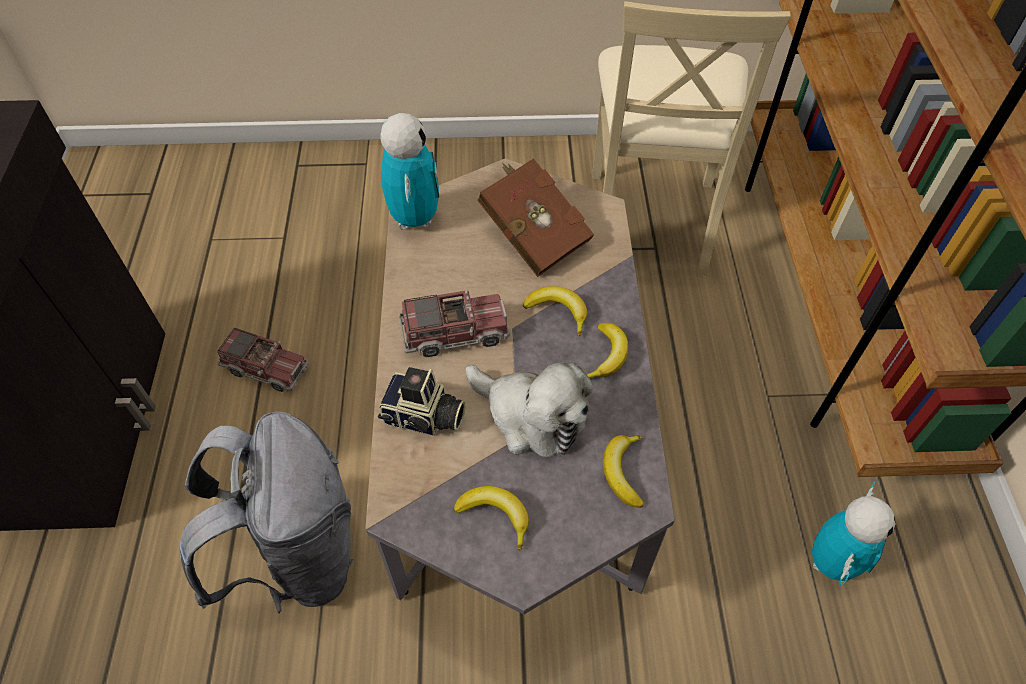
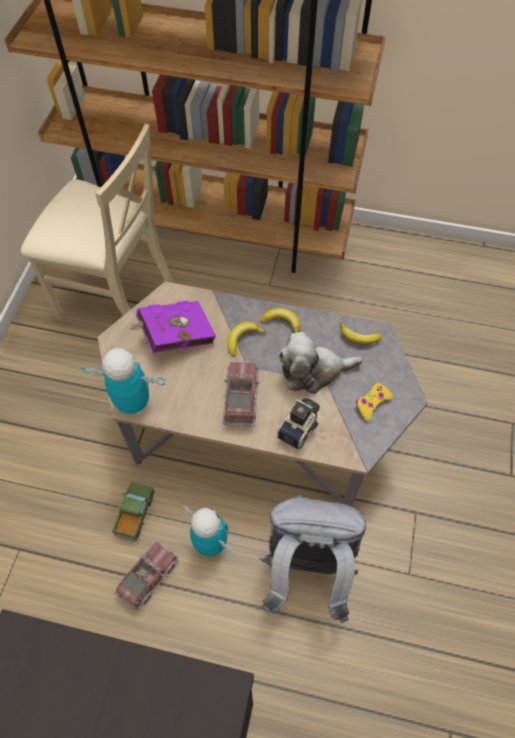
camera: 75 degrees left, 5 degrees up
(345, 331) = (135, 513): none -> toy truck
(496, 515) = (372, 403): banana -> yellow game controller
(531, 416) = (313, 371): plush toy -> plush toy turned 150 degrees counterclockwise
(532, 233) = (174, 337): brown book -> purple book
(831, 562) = (371, 294): toy robot -> toy robot (210, 543)

